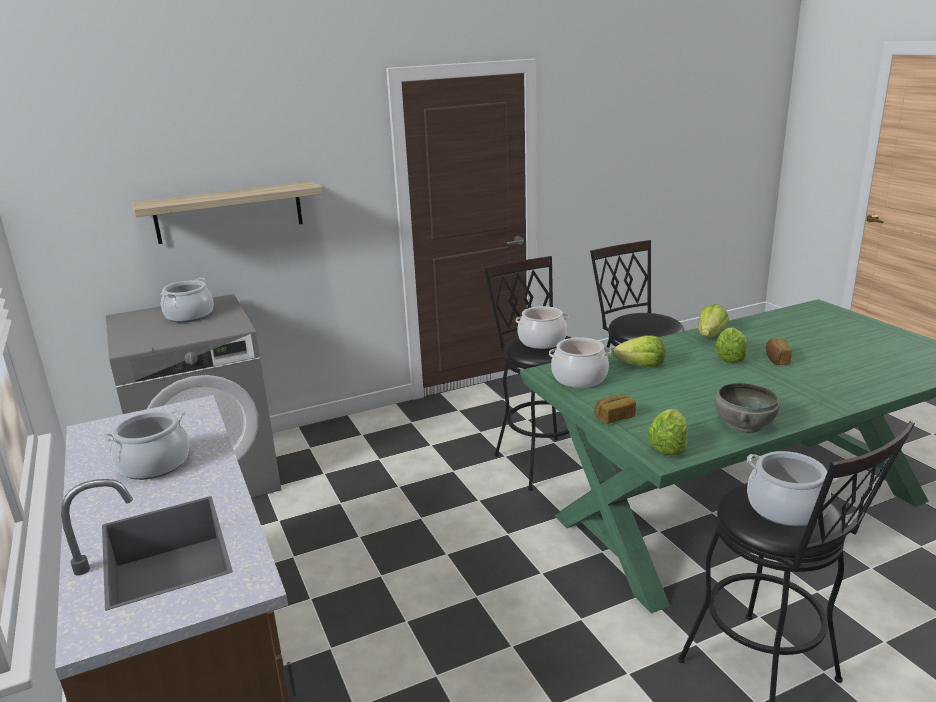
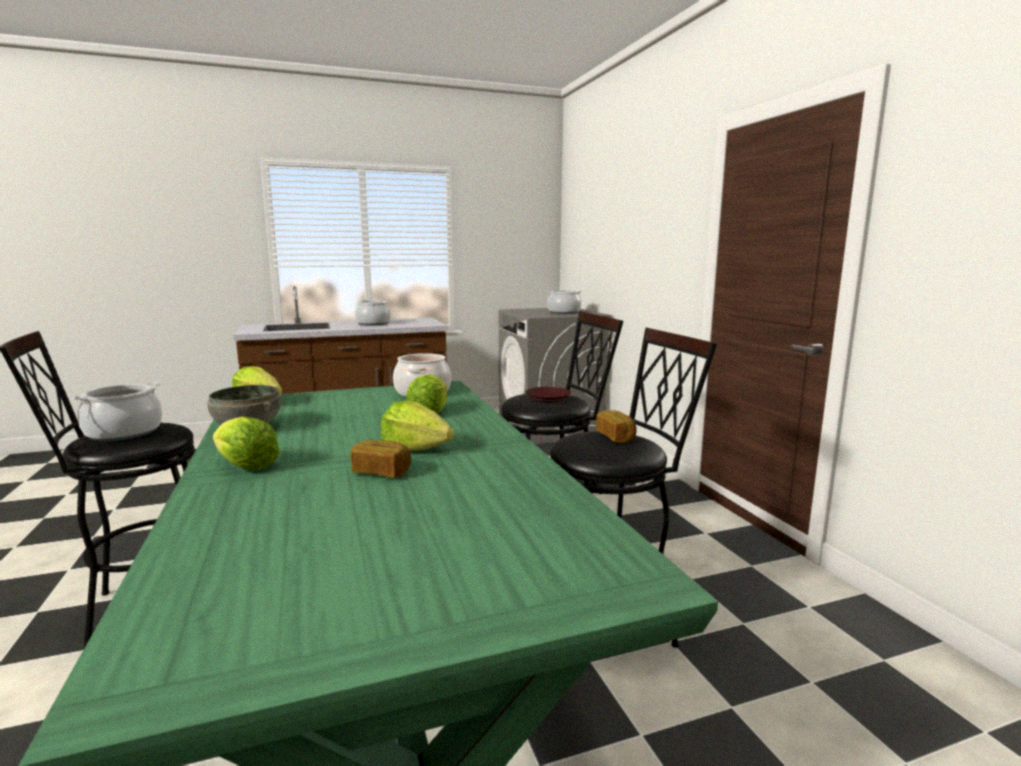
camera: 95 degrees right, 10 degrees down
(229, 212) = (619, 251): shelf -> none
(542, 341) = (547, 398): cooking pot -> brown plate
(614, 417) = (331, 395): bread -> bread (616, 437)
(710, 335) = (502, 451): lettuce -> lettuce (245, 466)

